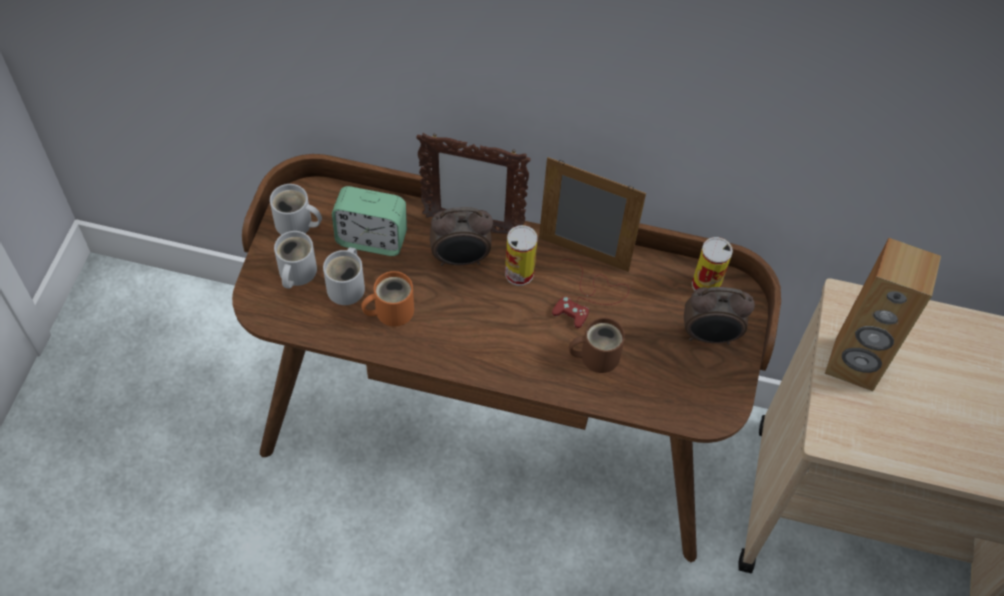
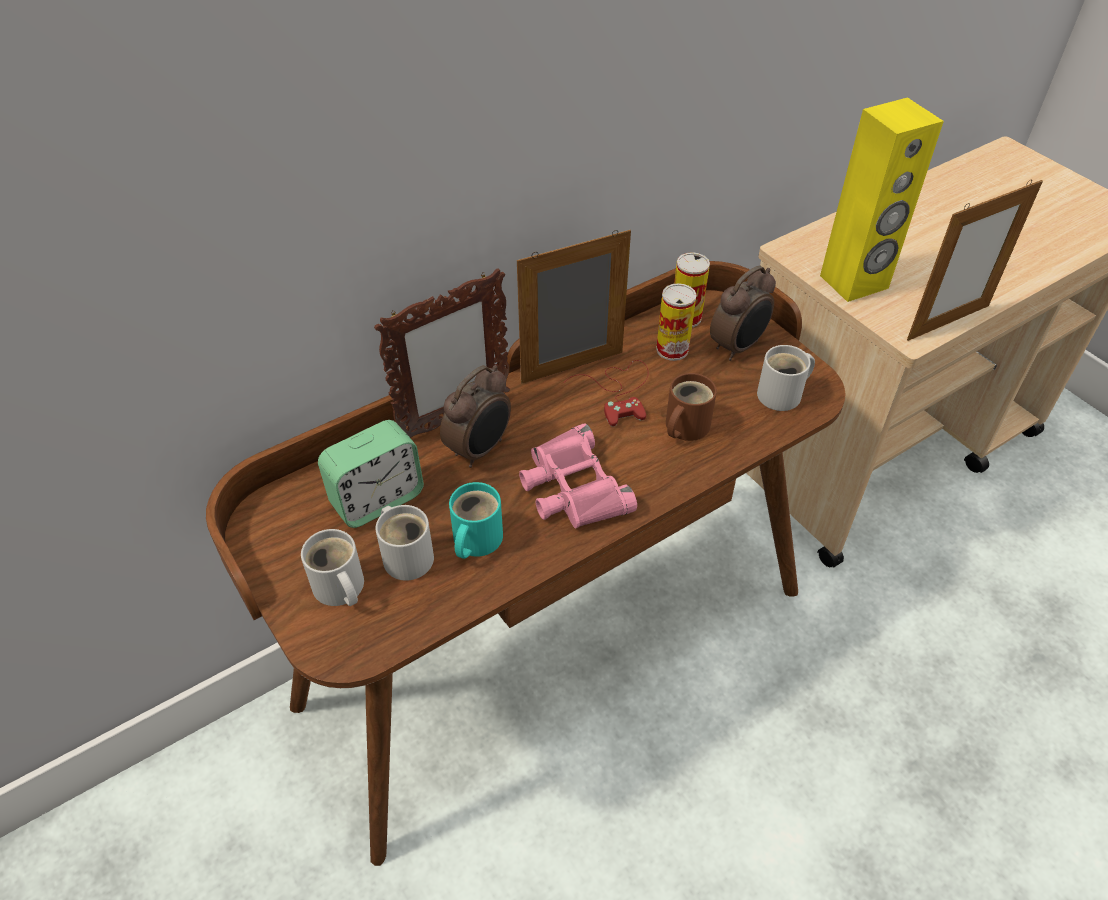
camera: 45 degrees left, 10 degrees down
(296, 225) = (284, 548): white mug -> white mug (783, 395)
(390, 310) = (474, 540): orange mug -> turquoise mug
(480, 330) = (572, 487): none -> pink binoculars
(519, 273) = (543, 420): can -> can (672, 349)
(854, 365) = (854, 282): brown speaker -> yellow speaker
(875, 453) = (948, 322): none -> picture frame

